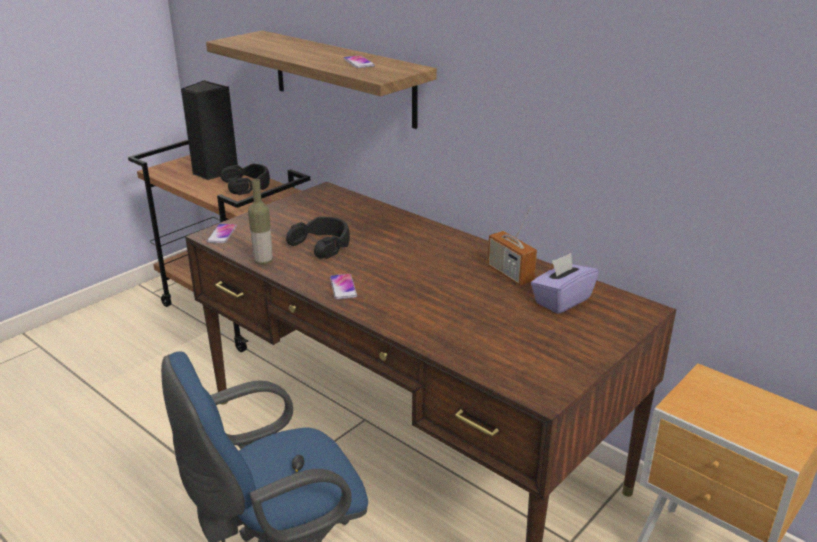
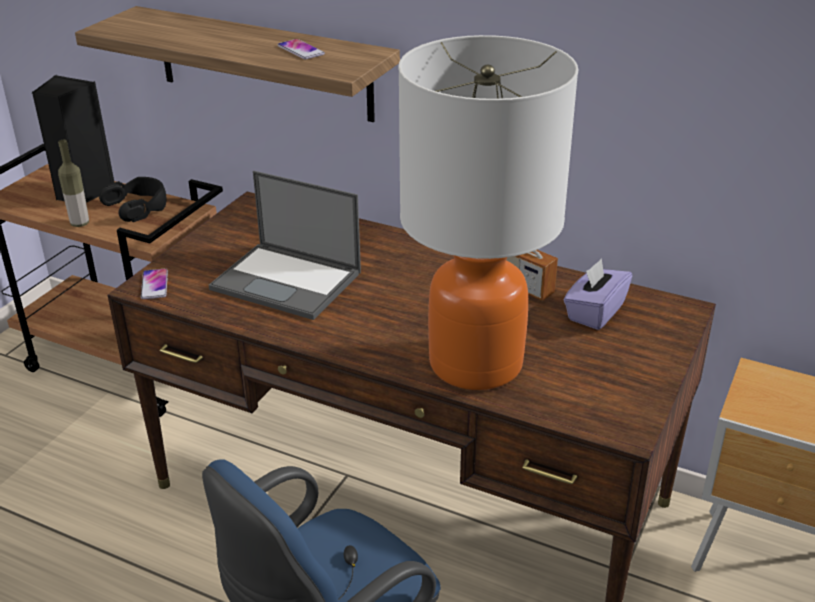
camera: 15 degrees left, 5 degrees up
(263, 261) = (228, 315): bottle -> bottle (80, 223)
(322, 244) = (288, 281): black headphones -> laptop
(343, 287) = (343, 335): phone -> none
(439, 323) = (476, 364): none -> table lamp

